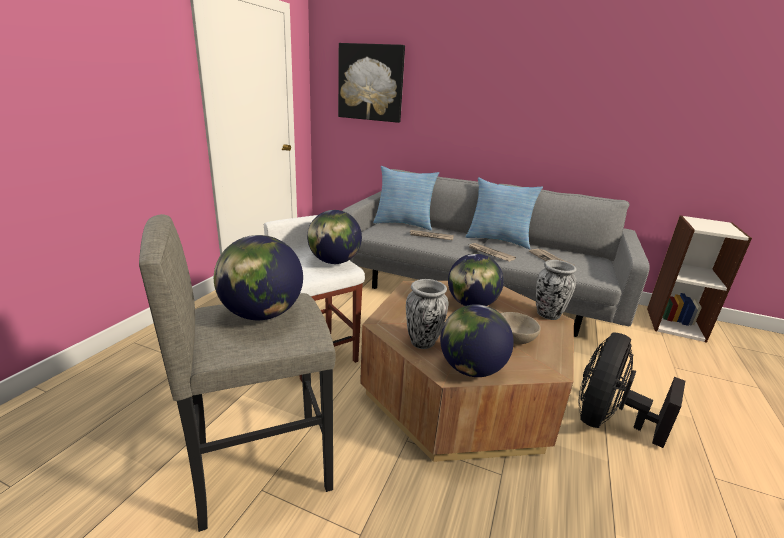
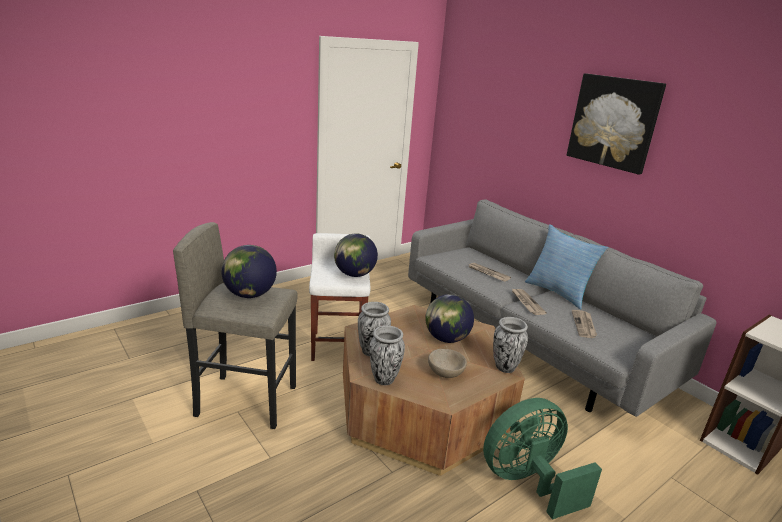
camera: 30 degrees right, 0 degrees up
(371, 83) = (481, 114): picture -> picture (613, 122)
(403, 224) = (479, 255): pillow -> none
(470, 369) = (384, 379): globe -> vase
(607, 421) = (528, 482): black fan -> green fan

